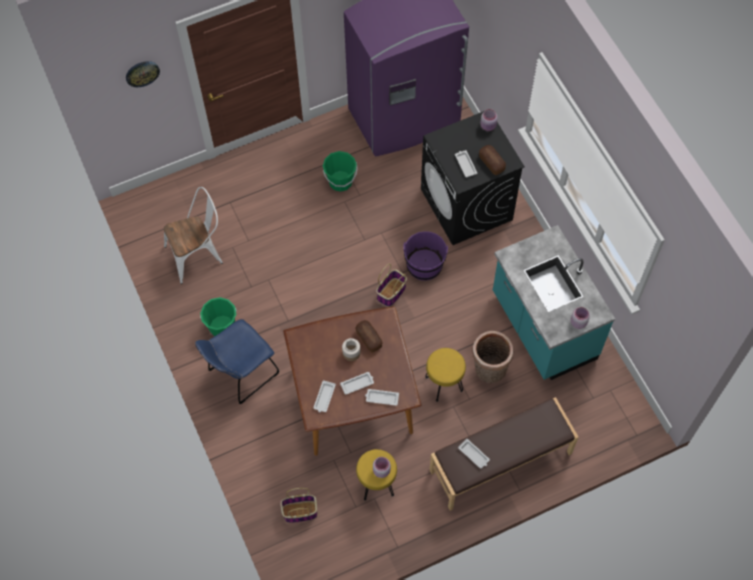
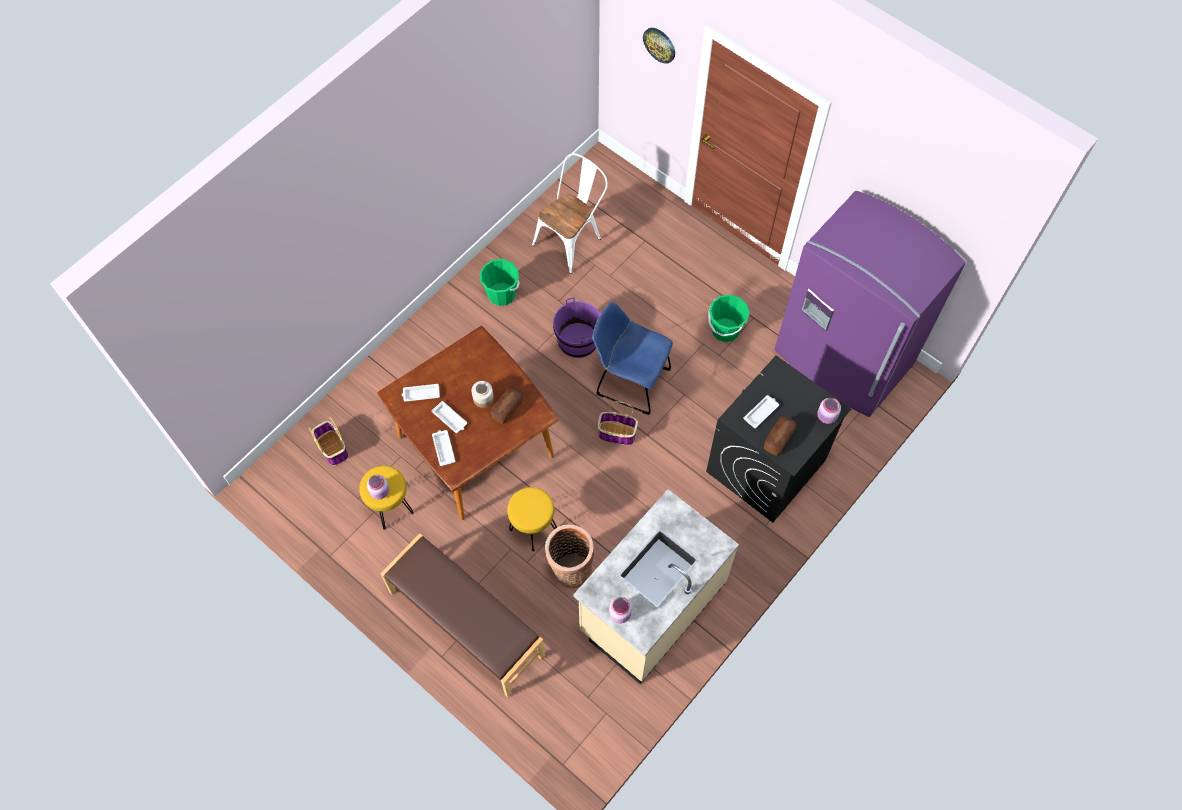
camera: 65 degrees right, 0 degrees up
(198, 254) = (572, 239): white chair -> white chair turned 90 degrees counterclockwise
(241, 374) = (458, 333): blue chair -> blue chair (629, 380)
(424, 265) = (667, 453): purple bucket -> purple bucket (578, 340)
(474, 455) = (433, 576): white tray -> none
(542, 327) = (651, 607): turquoise counter -> beige counter

